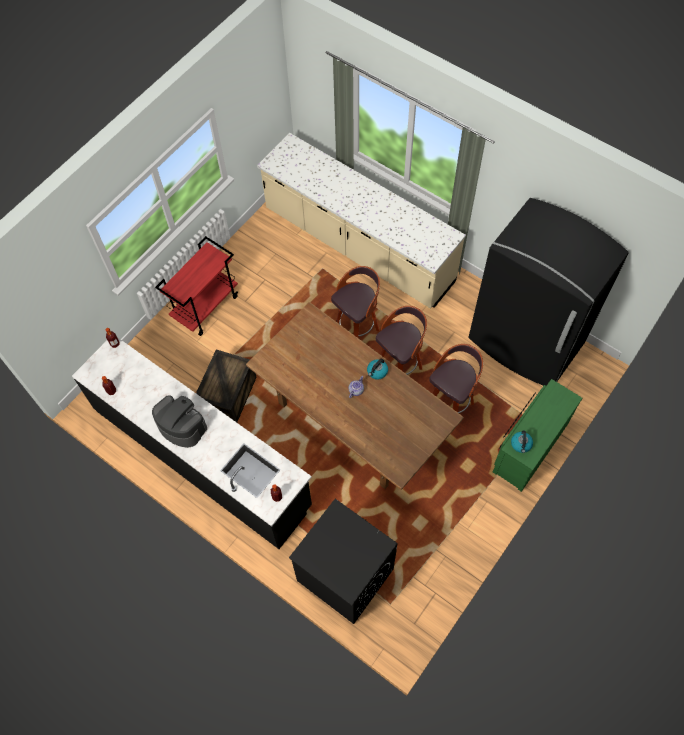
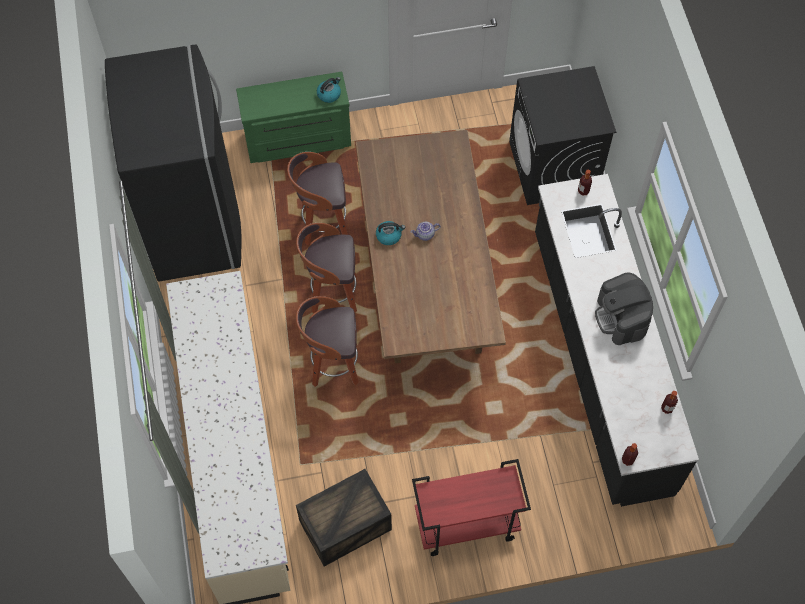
camera: 140 degrees left, 0 degrees up
(228, 395) = (523, 402): crate -> crate (344, 526)

